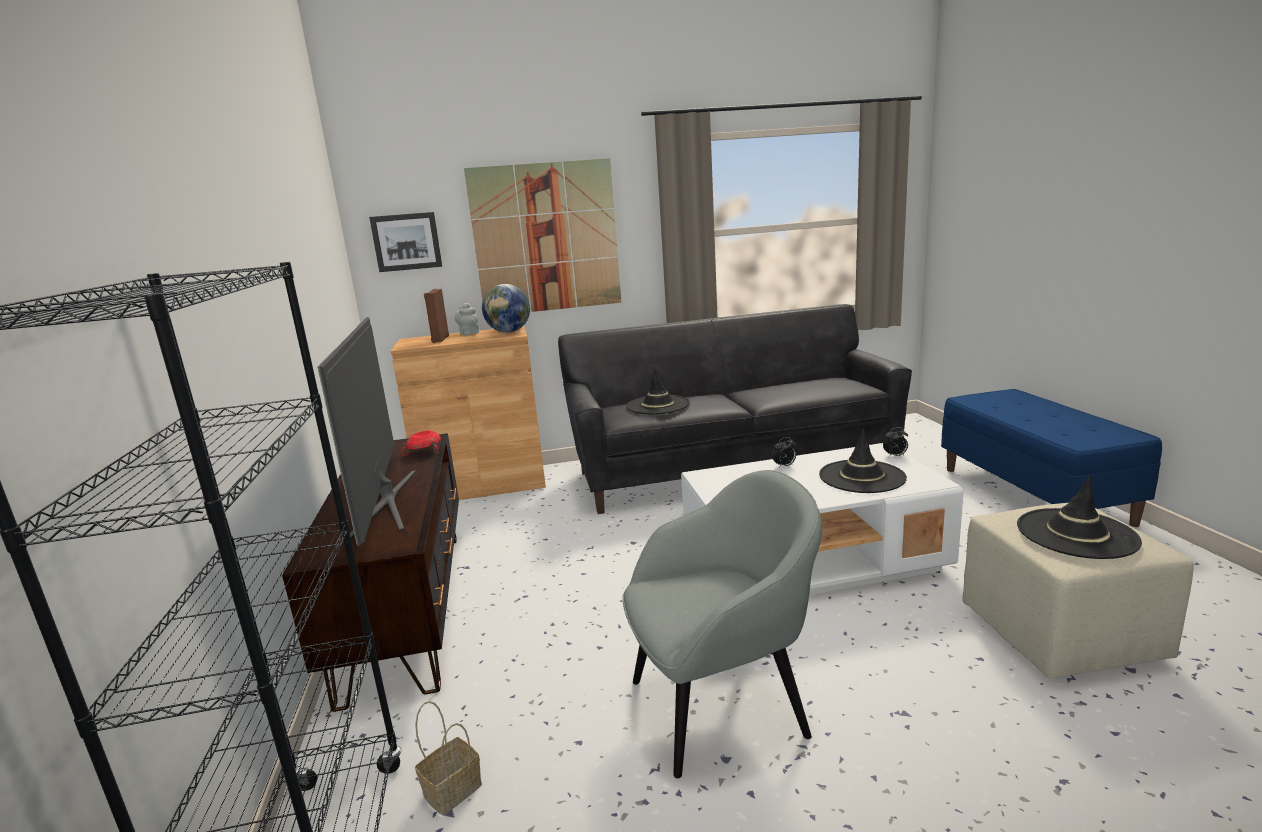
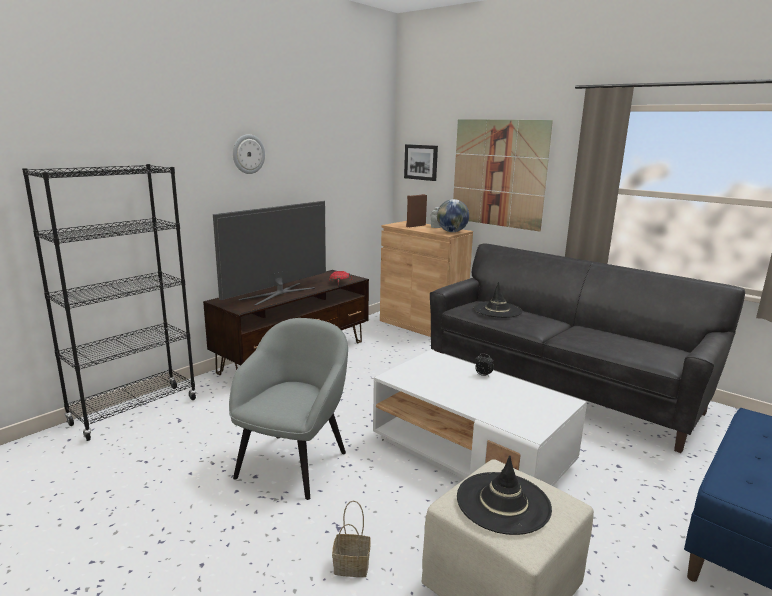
camera: 50 degrees right, 0 degrees up
(244, 242) = (248, 154): none -> wall clock
(451, 792) = (190, 416): basket -> basket (350, 566)
(721, 706) = (293, 463): grey armchair -> grey armchair turned 105 degrees counterclockwise
(861, 477) = (502, 404): black hat -> none
(895, 456) = (561, 409): alarm clock -> none

